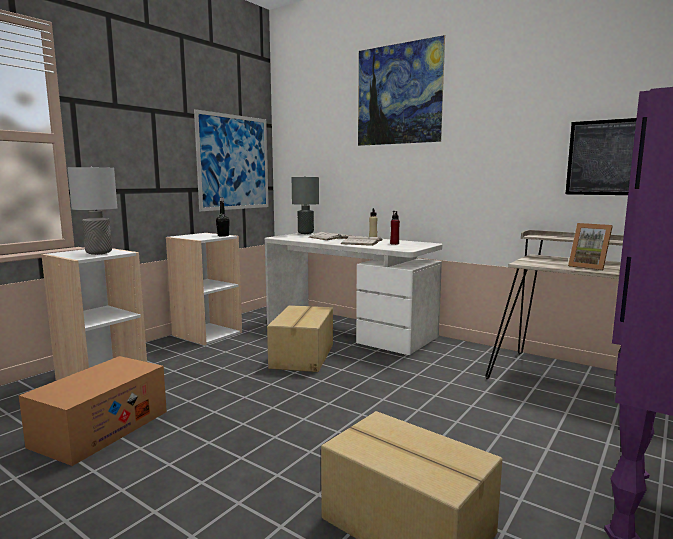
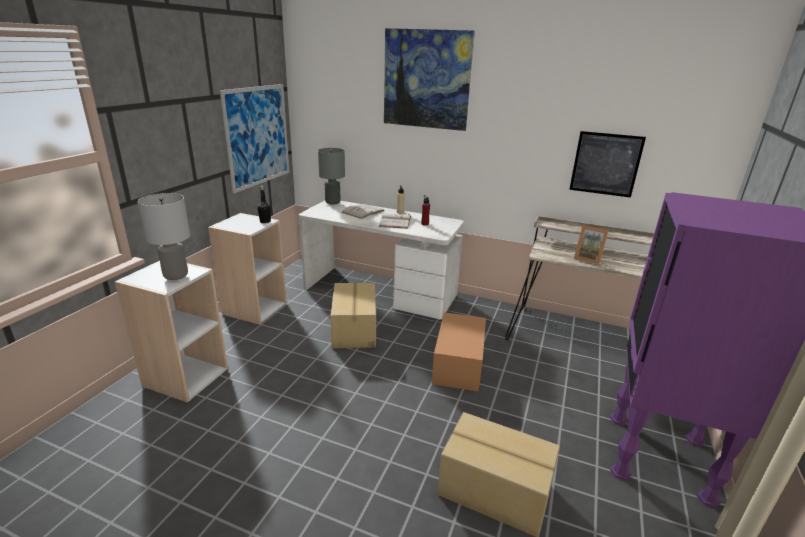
camera: 15 degrees left, 15 degrees up
(100, 428) = (222, 437): cardboard box -> cardboard box (458, 364)

